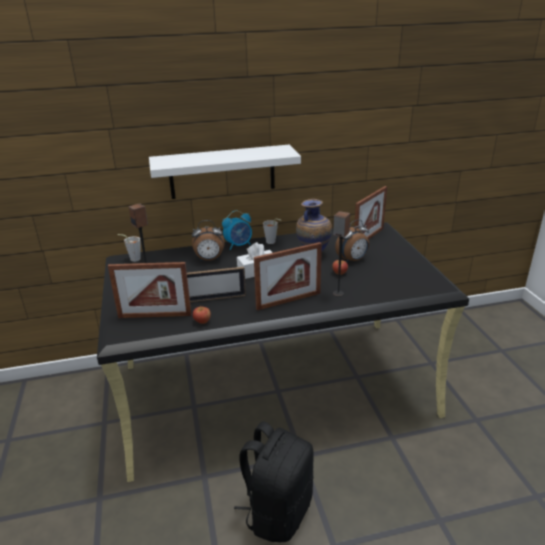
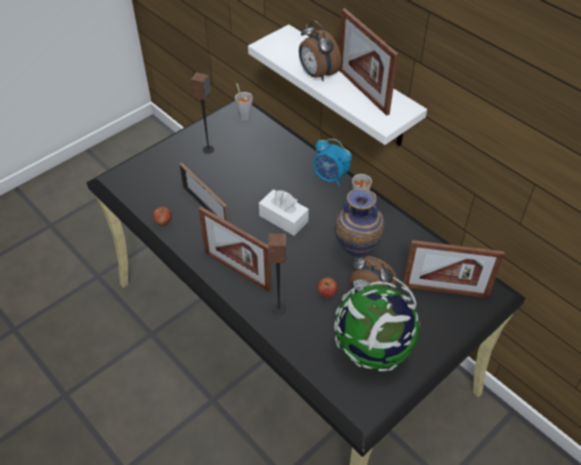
camera: 60 degrees right, 20 degrees up
(155, 316) = (154, 185): picture frame -> picture frame (363, 91)
(209, 260) = (281, 170): alarm clock -> alarm clock (317, 74)
(278, 511) = (140, 409): black backpack -> none
(396, 270) = (373, 349): none -> globe

